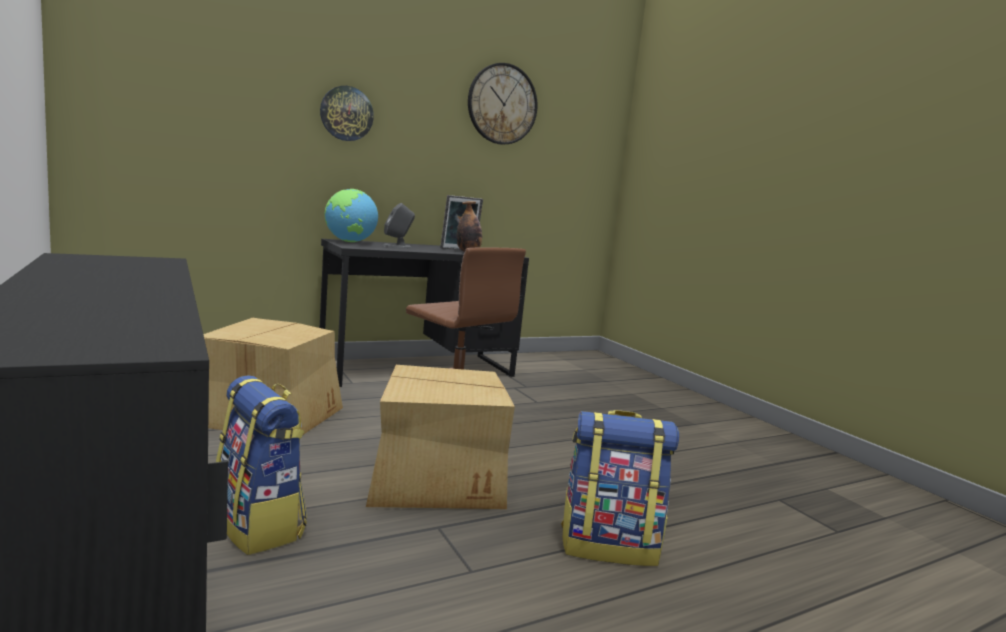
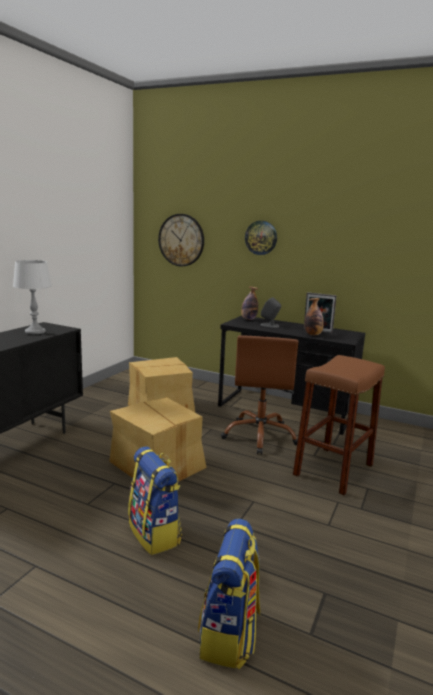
camera: 55 degrees right, 5 degrees up
(114, 267) = (35, 332): none -> grey table lamp
(260, 525) = (71, 450): backpack -> backpack (229, 634)
(349, 242) = (248, 319): globe -> bottle
(502, 104) = (380, 218): wall clock -> wall clock (181, 240)
(576, 407) = (334, 469): none -> brown stool

